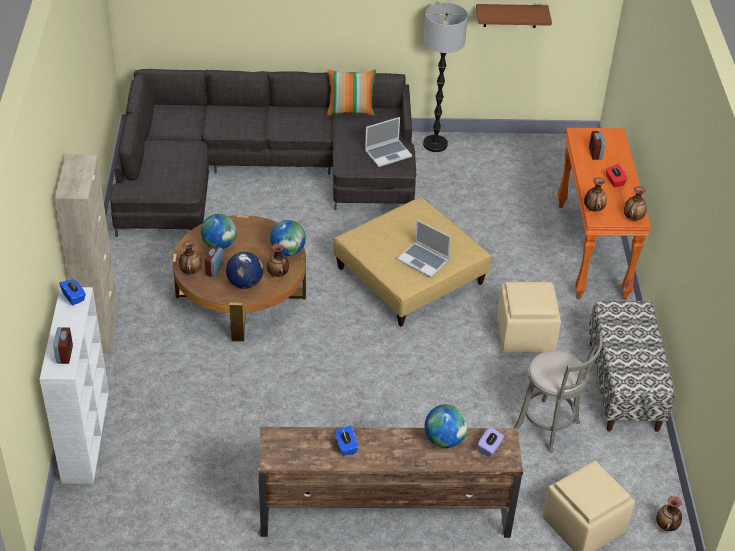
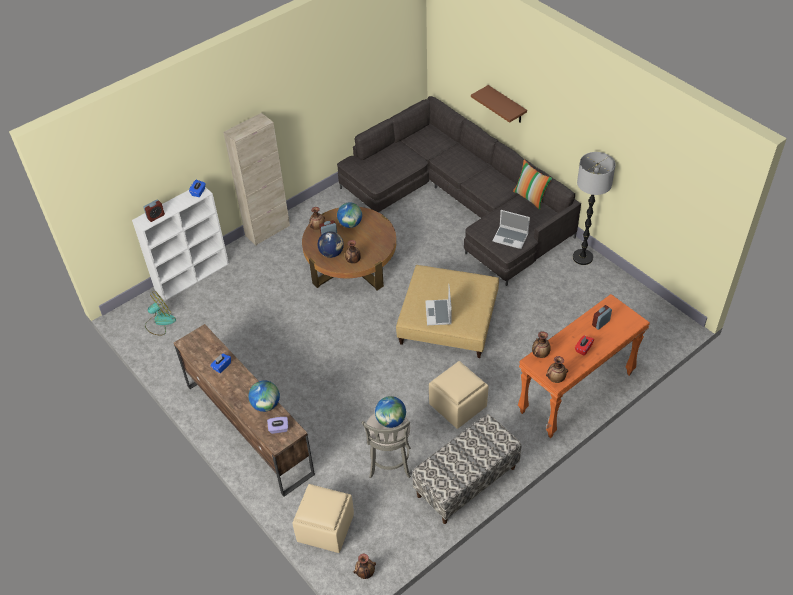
camera: 55 degrees right, 5 degrees up
(123, 507) = (160, 322): none -> fan
(288, 251) = (376, 253): globe -> globe (391, 420)
(510, 15) = (652, 192): brown shelf -> brown shelf (506, 105)

